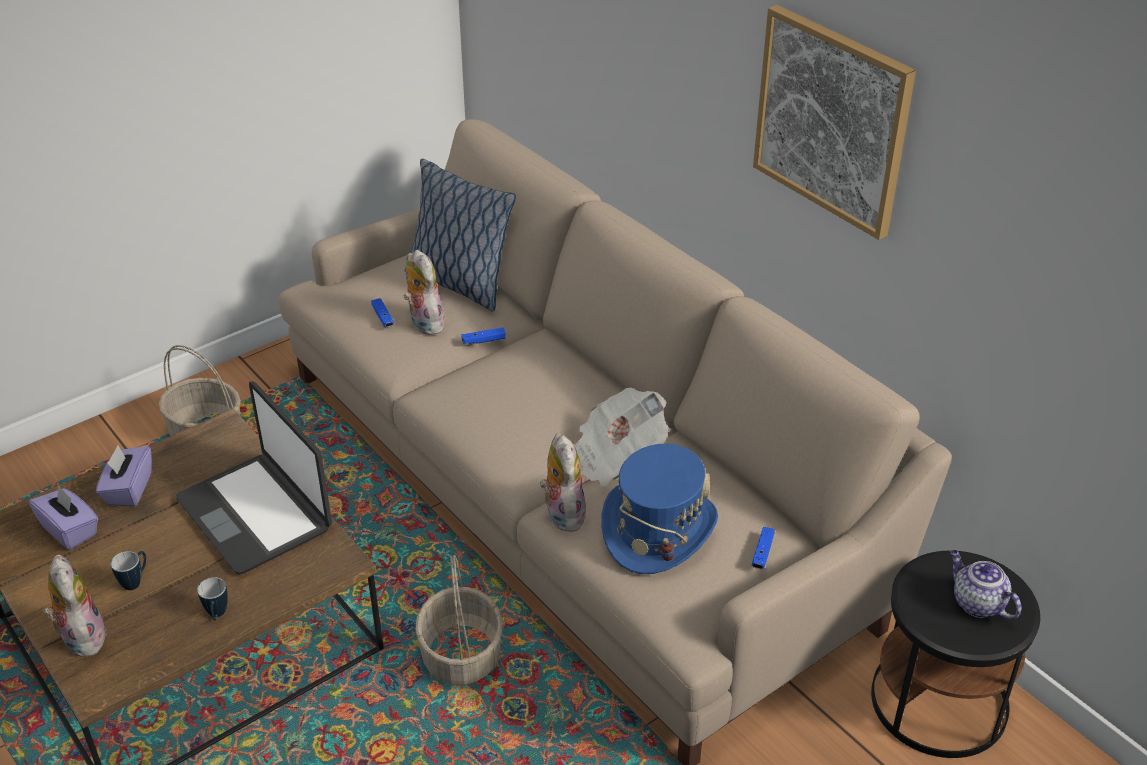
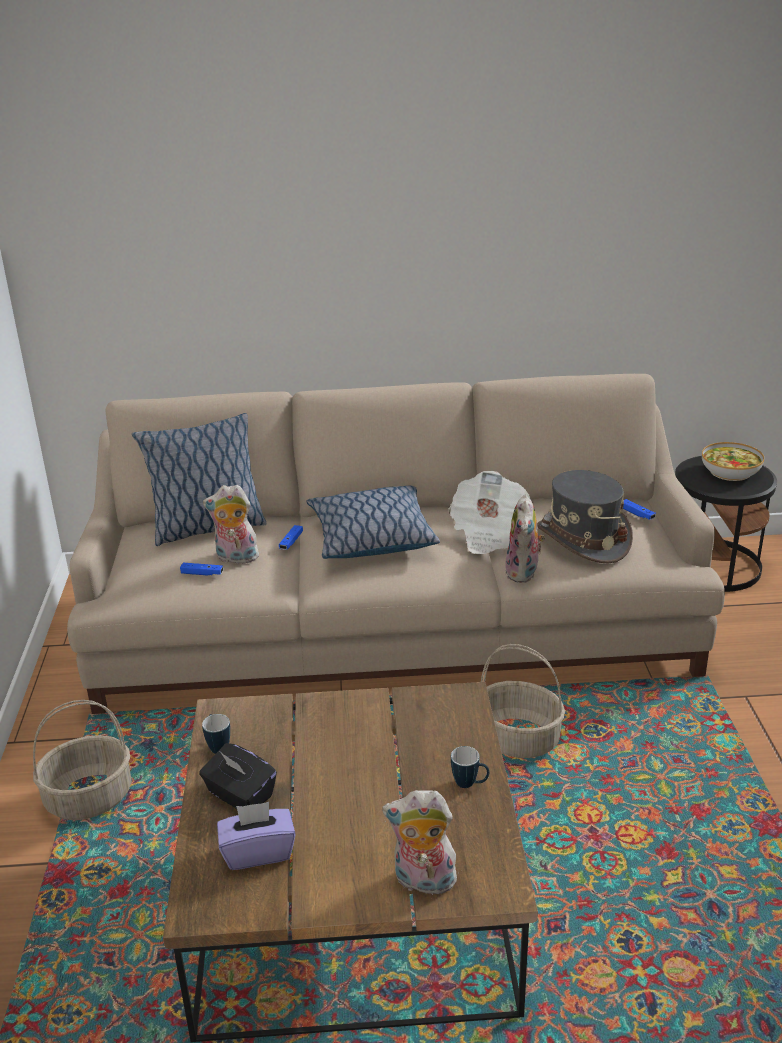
camera: 55 degrees left, 10 degrees down
(128, 489) = (240, 795): purple tissue box -> black tissue box
(135, 581) = (377, 824): mug -> mug (217, 746)
(256, 513) = (358, 725): laptop -> none
(529, 383) = (371, 537): none -> pillow
(562, 513) = (524, 573): plush toy -> plush toy turned 105 degrees counterclockwise
(658, 529) = (583, 539): blue hat -> grey hat
(832, 120) = (505, 217): picture -> none
(976, 603) = (730, 472): teapot -> bowl

